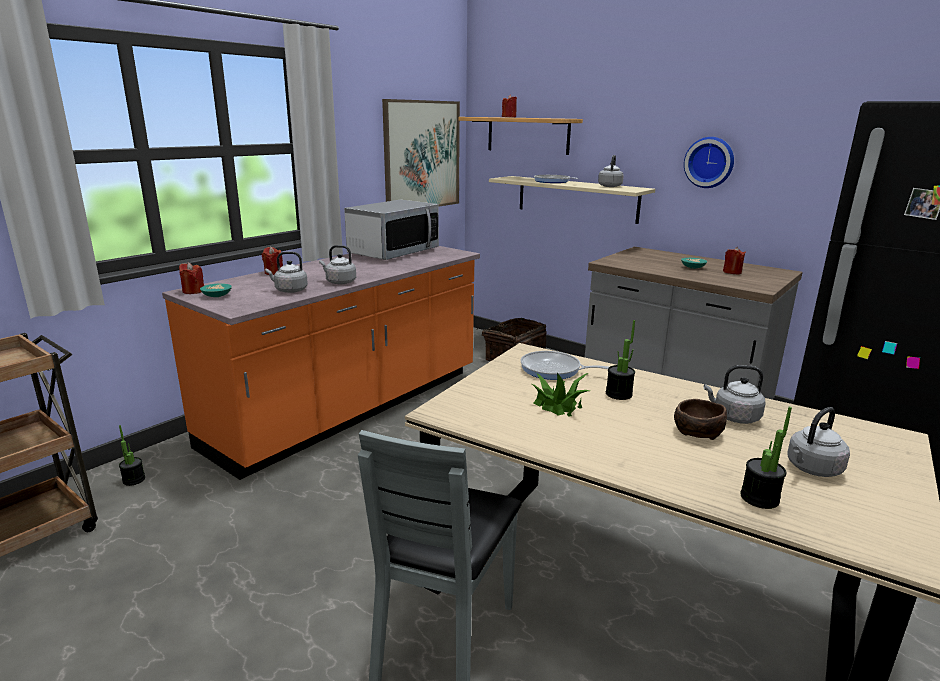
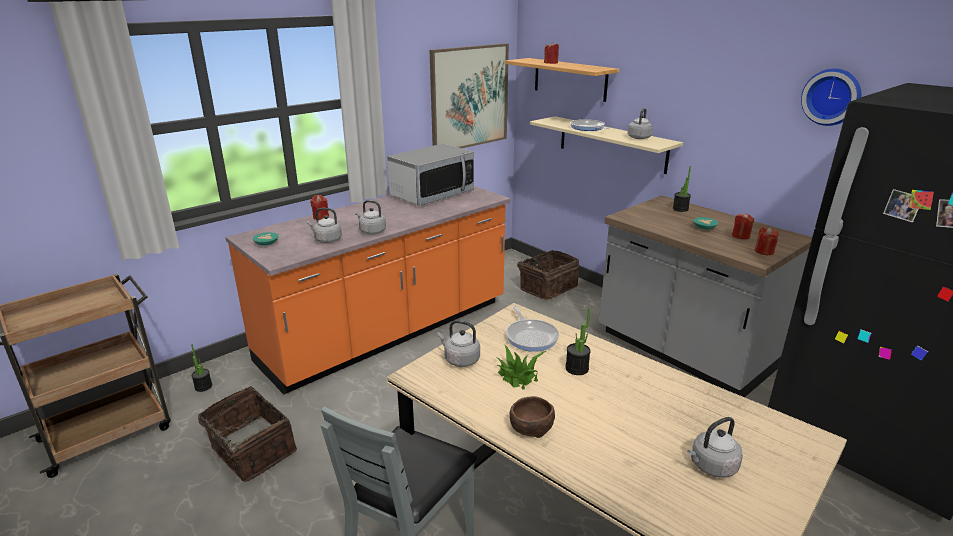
camera: 10 degrees right, 5 degrees up
(193, 291) = (249, 237): red candle -> red candle (764, 251)
(211, 544) = (250, 451): none -> basket
(554, 370) = (531, 336): frying pan -> frying pan turned 135 degrees counterclockwise
(696, 432) = (626, 416): brown bowl -> brown bowl (530, 427)
(709, 162) = (734, 122): wall clock -> wall clock (832, 96)
(733, 417) = (669, 403): grey kettle -> grey kettle (460, 359)
(759, 498) = (647, 491): potted plant -> potted plant (680, 209)

